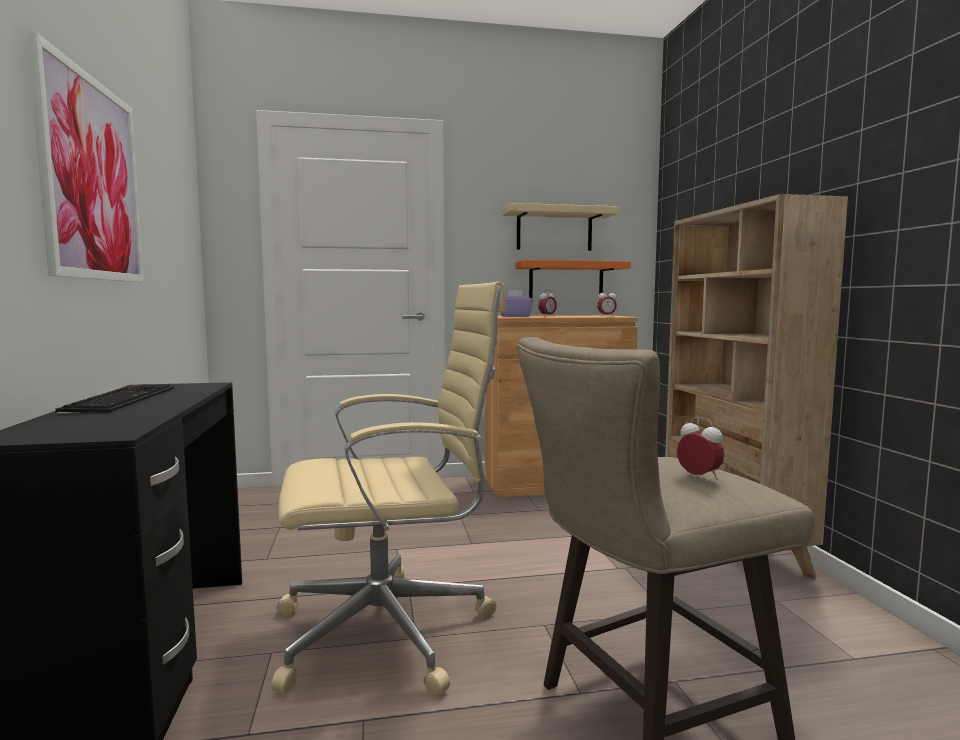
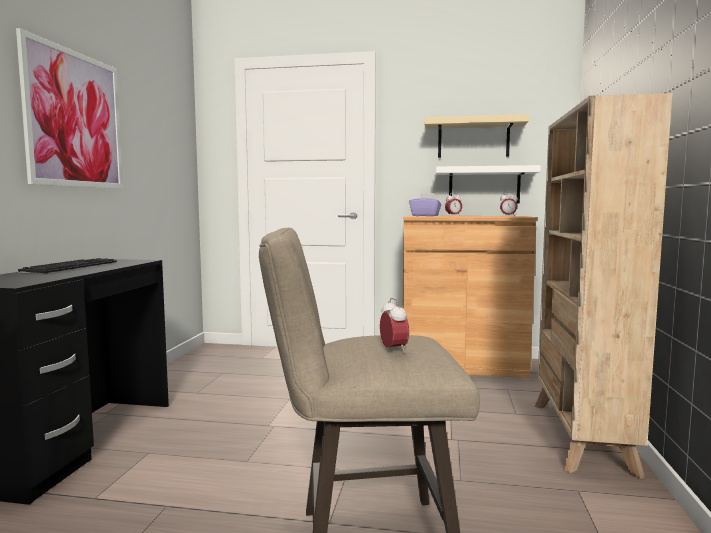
camera: 20 degrees right, 0 degrees up
(390, 631) = (234, 453): beige office chair -> none
(566, 282) = (484, 185): orange shelf -> white shelf

